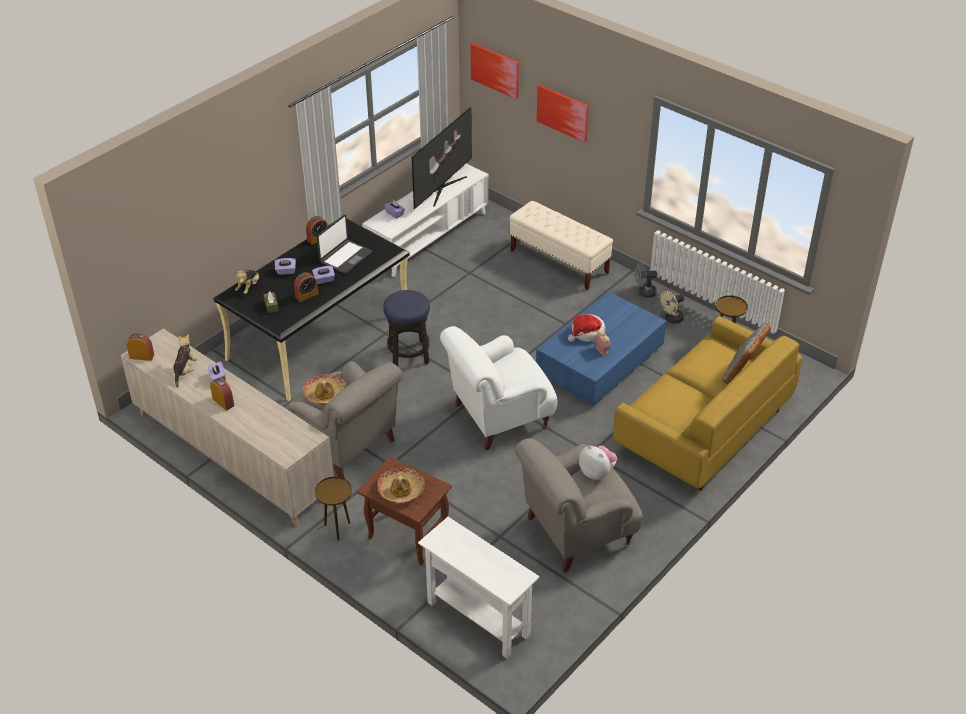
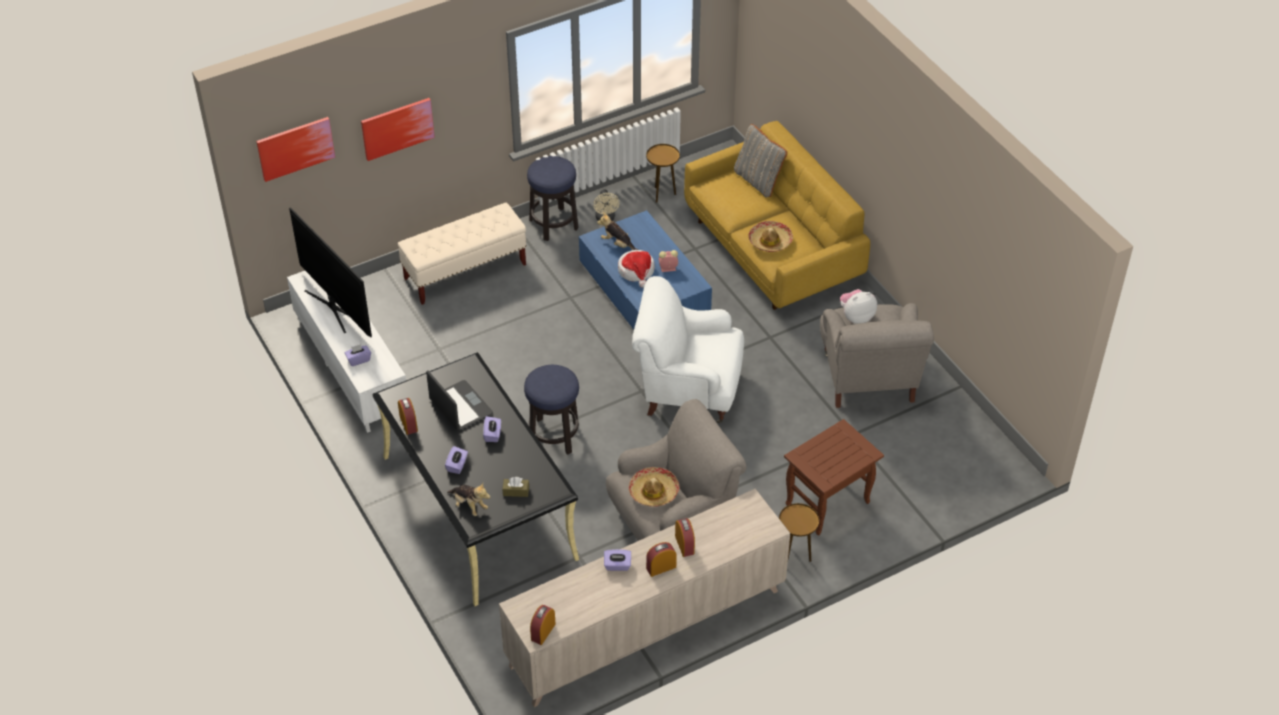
camera: 70 degrees left, 5 degrees up
(185, 371) = (590, 594): plush toy -> plush toy (618, 244)
(306, 295) = (513, 456): alarm clock -> alarm clock (684, 545)
(401, 490) = (836, 457): hat -> hat (770, 241)
(478, 619) = (949, 478): white console table -> none
(498, 417) = (688, 390): white armchair -> white armchair turned 105 degrees clockwise
(644, 292) = (554, 224): grey fan -> stool

